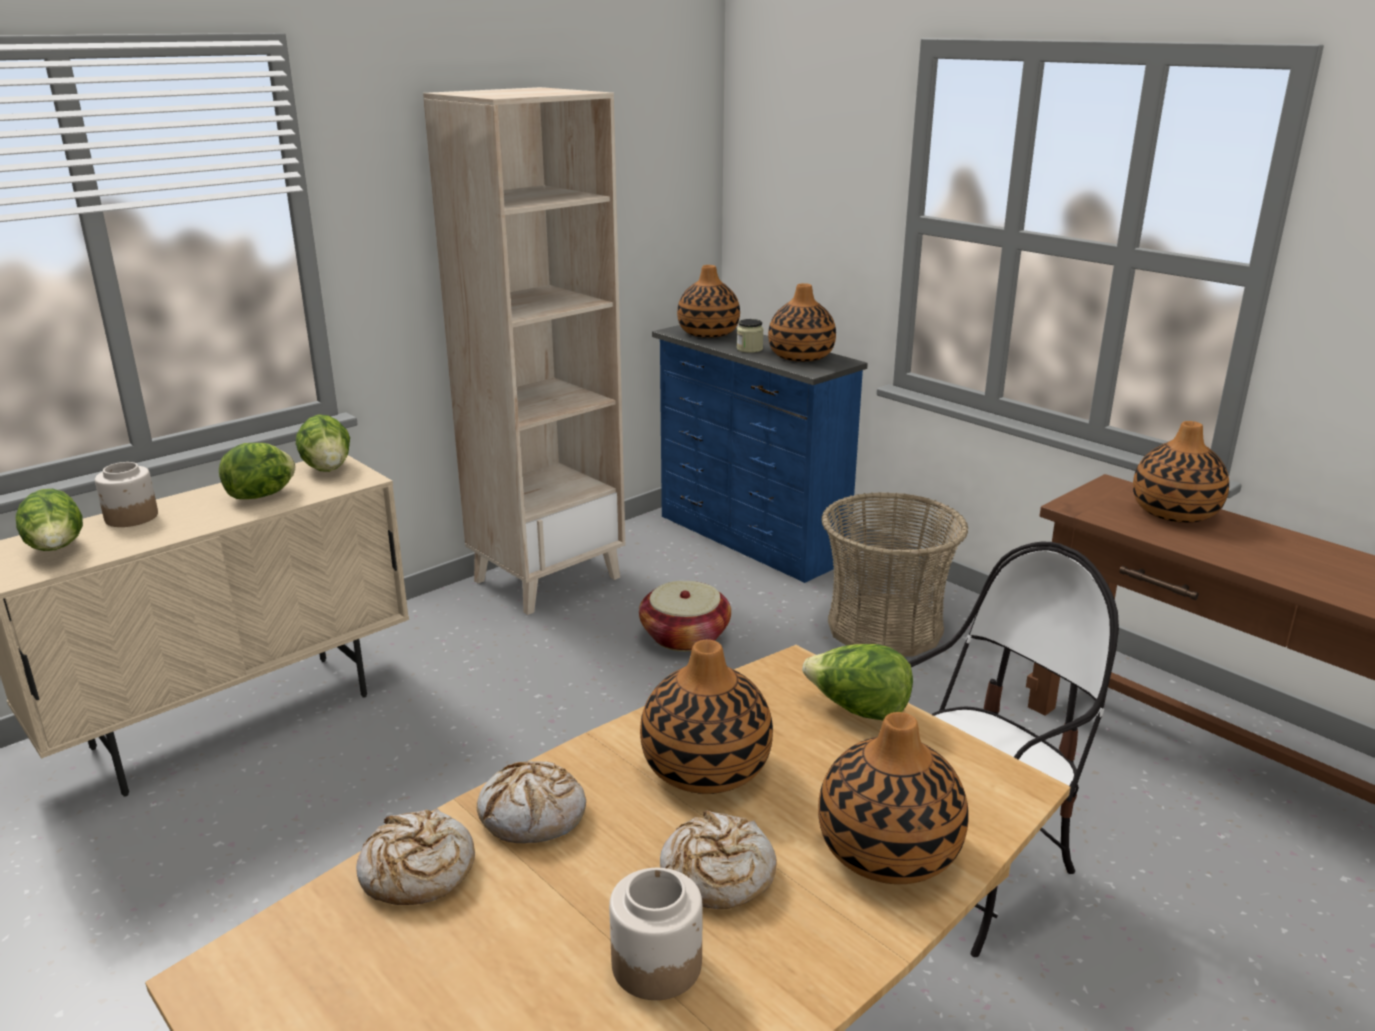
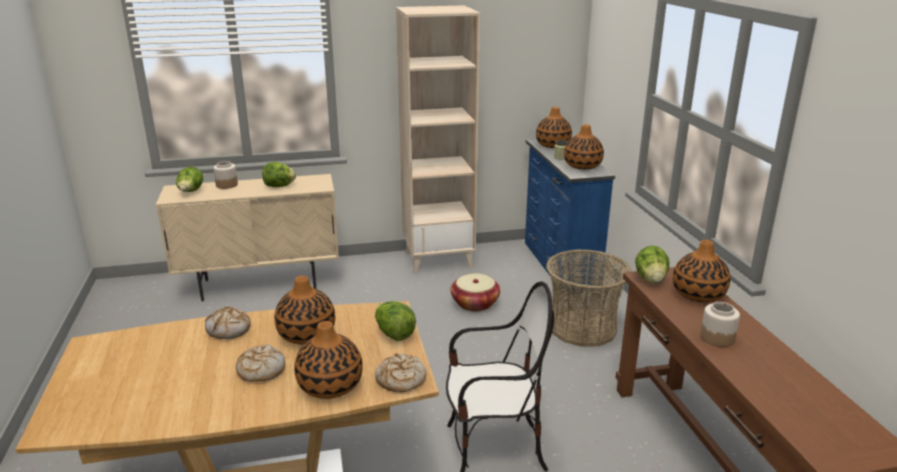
camera: 30 degrees right, 0 degrees up
(327, 468) = (316, 180): lettuce -> lettuce (650, 279)
(417, 871) = (173, 334): bread -> bread (400, 380)
(656, 963) = (205, 388): jar -> jar (717, 337)

